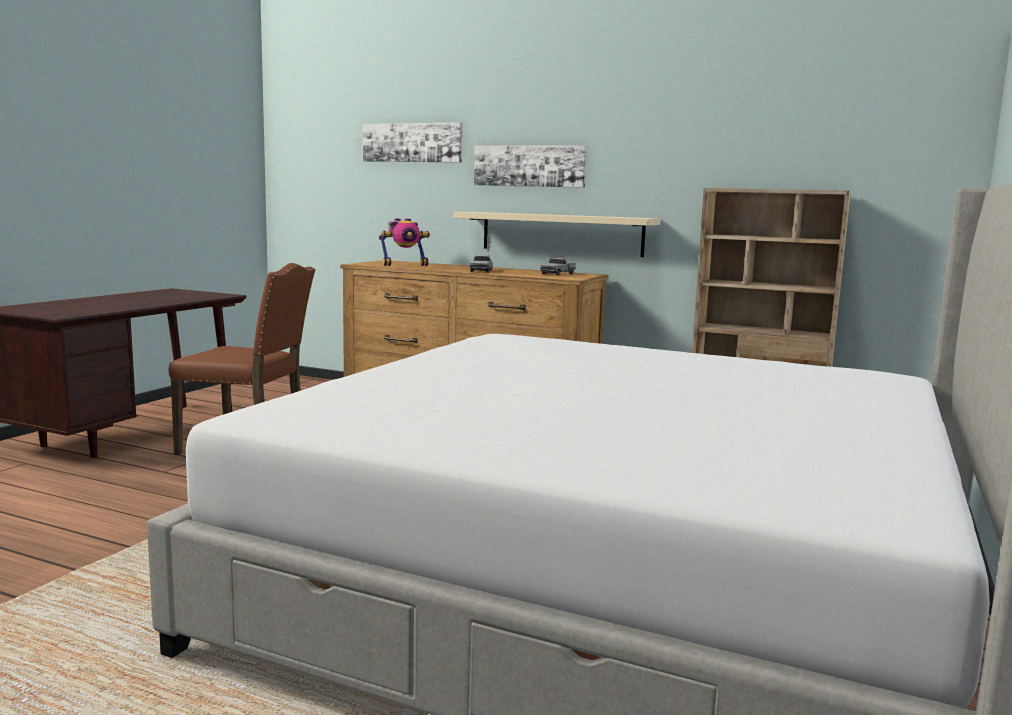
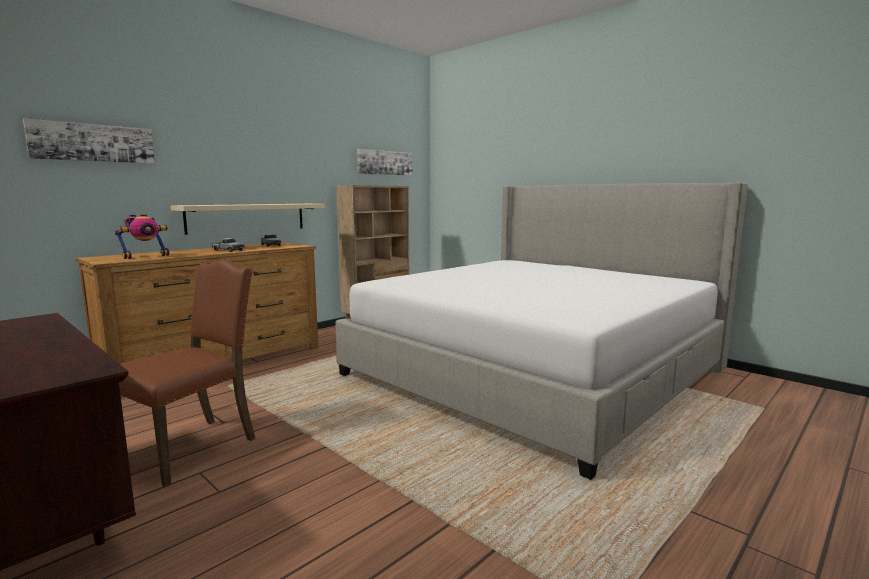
camera: 70 degrees left, 0 degrees up
(404, 265) = (145, 256): toy robot -> toy robot turned 45 degrees clockwise
(529, 166) = (217, 168): picture -> picture (385, 162)

